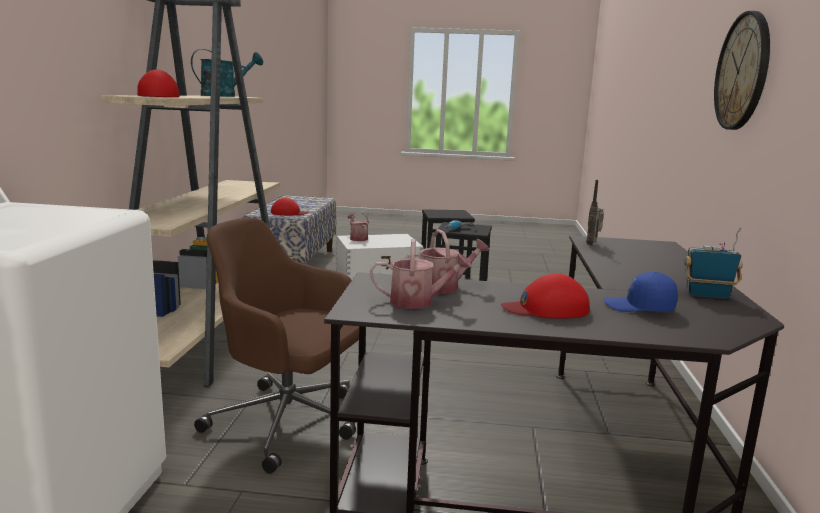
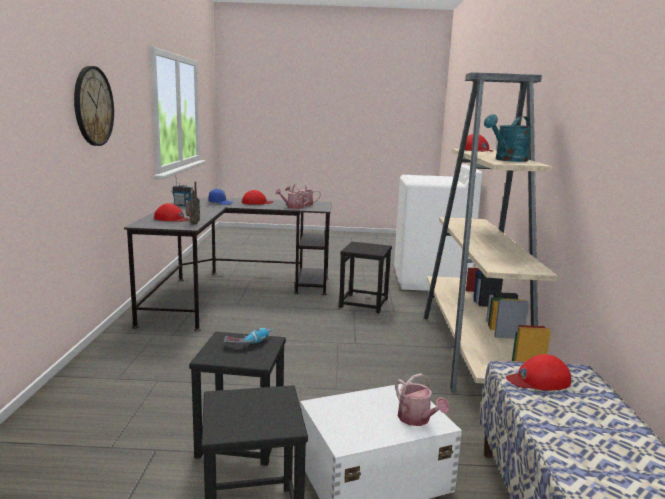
camera: 175 degrees right, 0 degrees up
(288, 423) = (364, 303): brown office chair -> black stool
(643, 254) = (172, 219): none -> red cap

